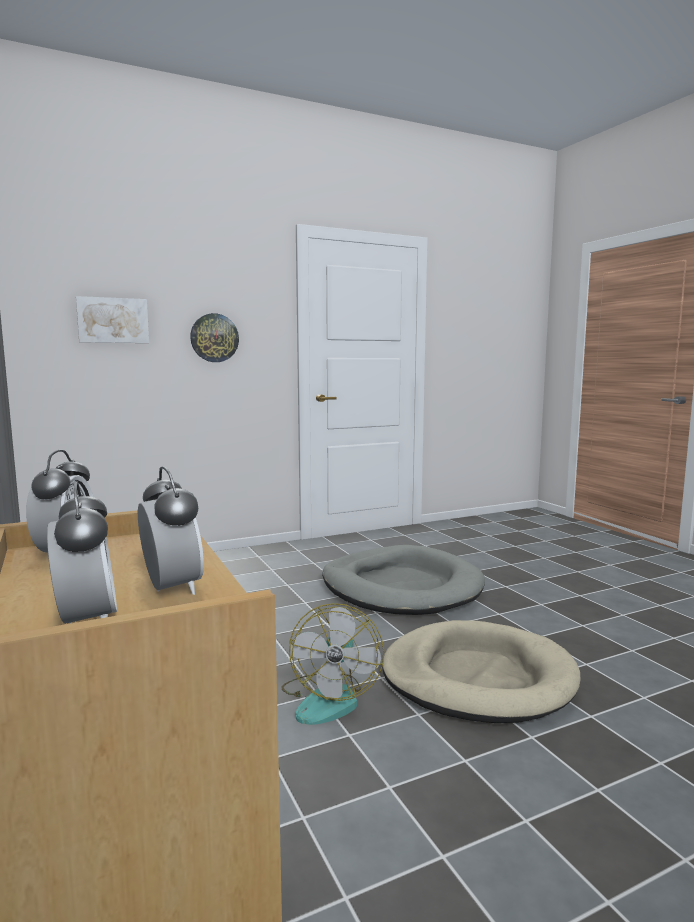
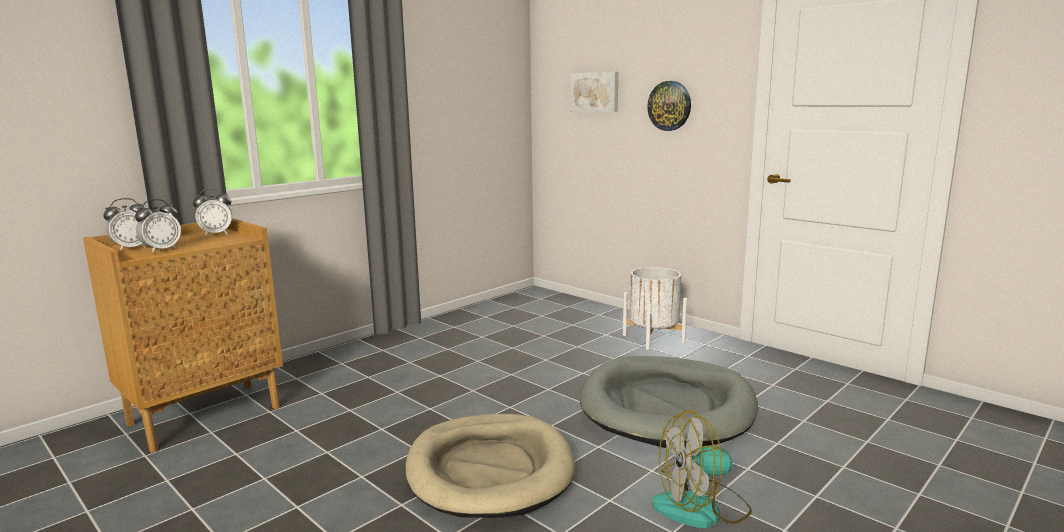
camera: 70 degrees right, 5 degrees up
(263, 562) = (653, 338): none -> white planter
(329, 698) = (425, 413): fan -> fan (701, 508)

